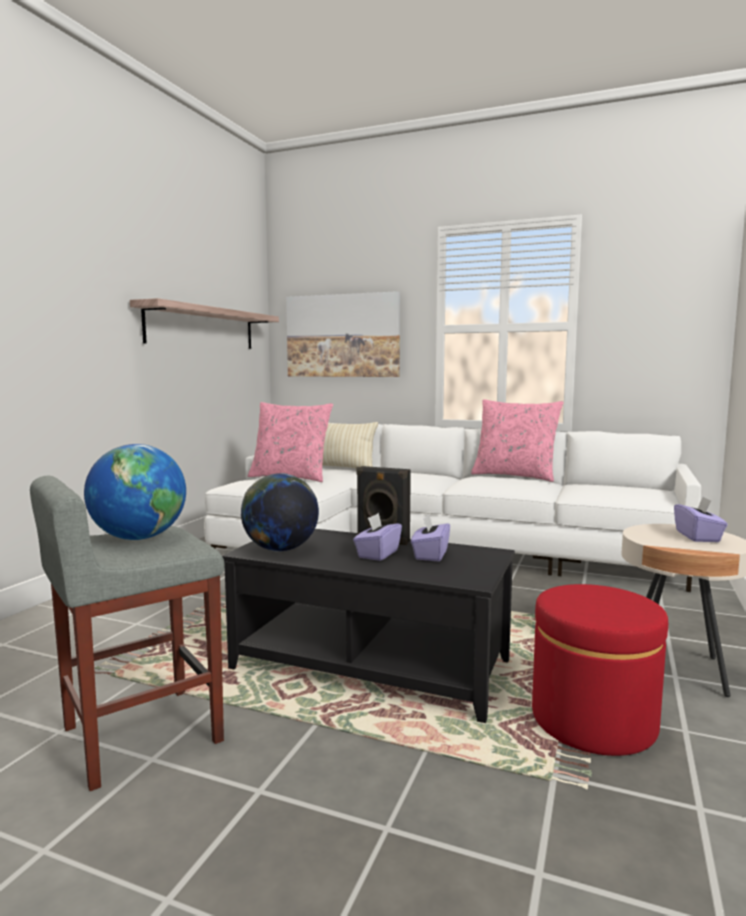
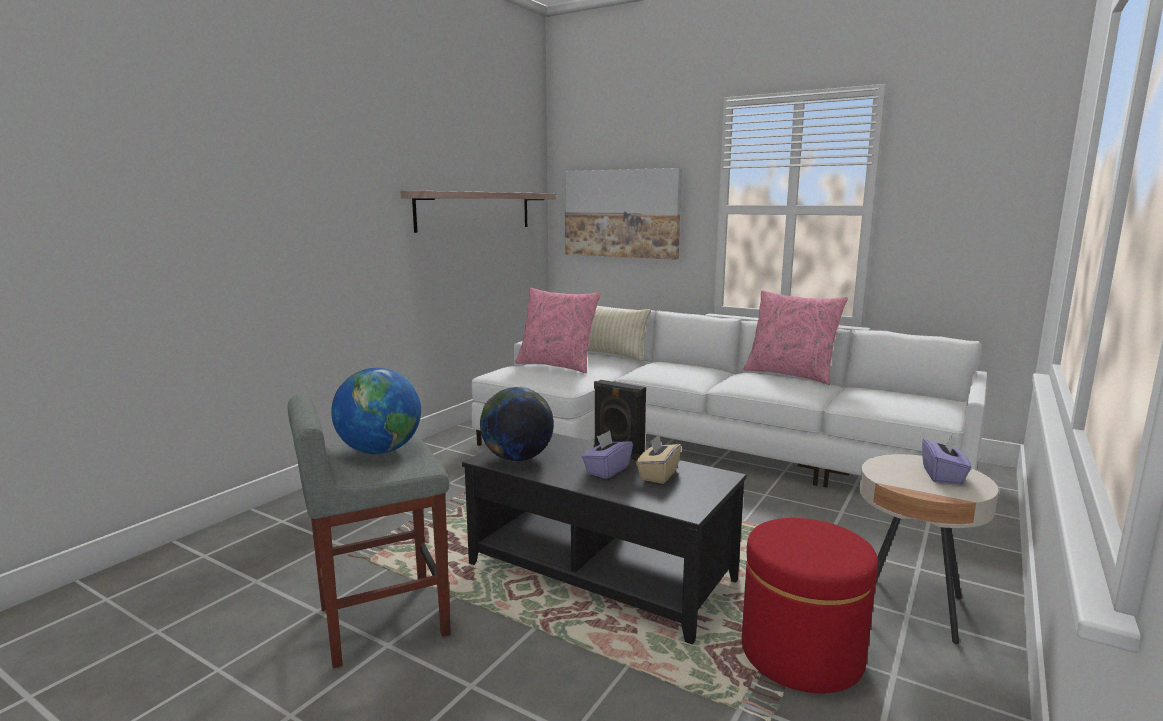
camera: 10 degrees right, 5 degrees up
(430, 555) = (658, 475): purple tissue box -> beige tissue box

